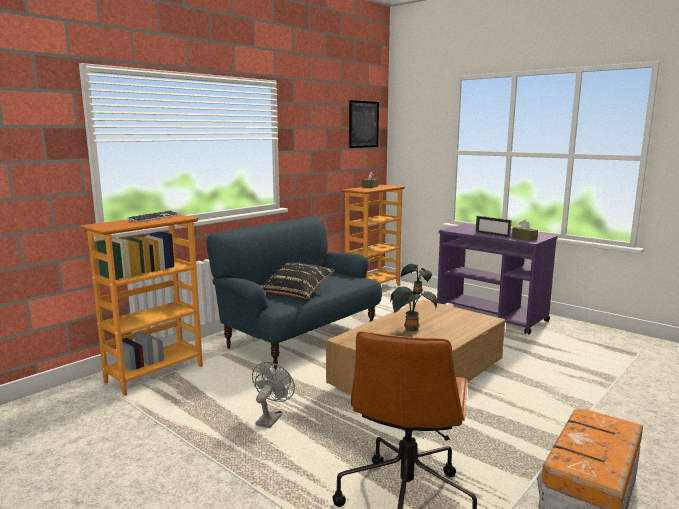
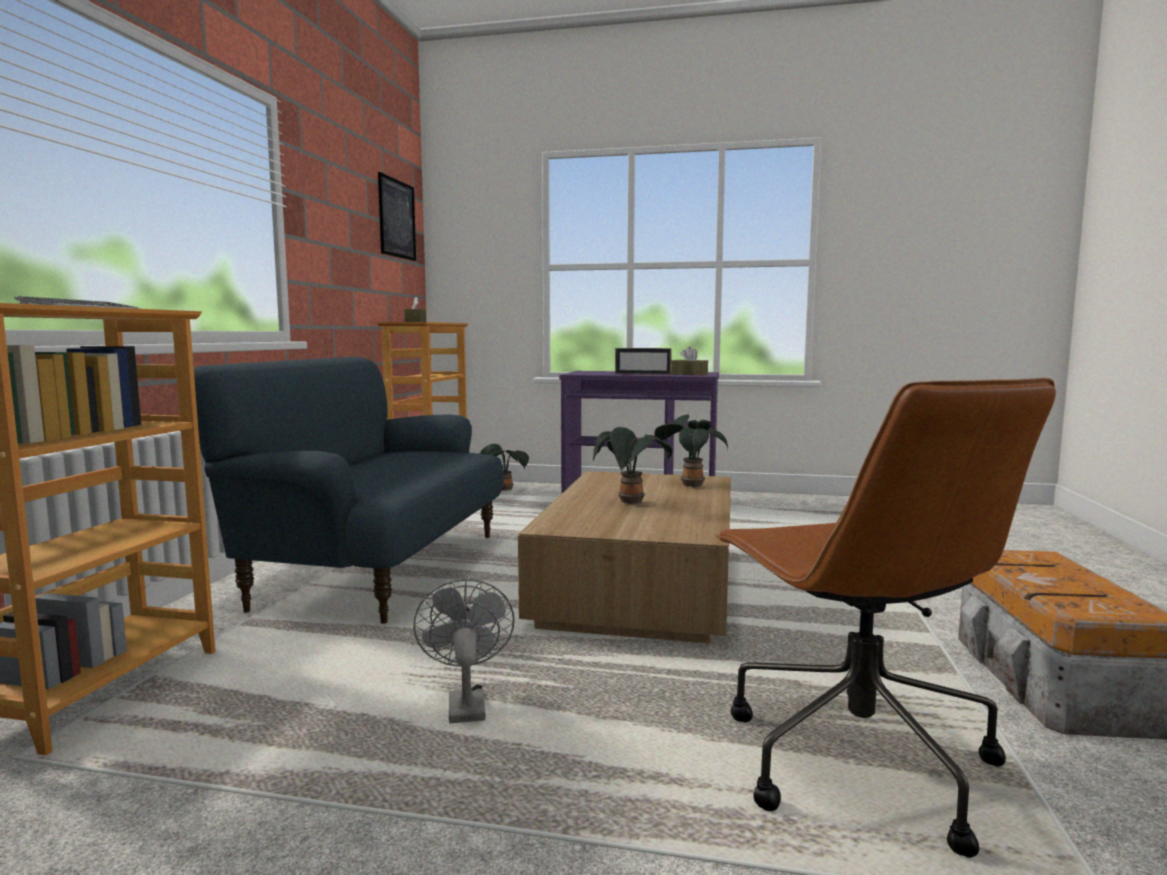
camera: 30 degrees left, 5 degrees down
(296, 291) = (382, 476): black pillow -> none
(466, 322) = (689, 485): none -> potted plant

